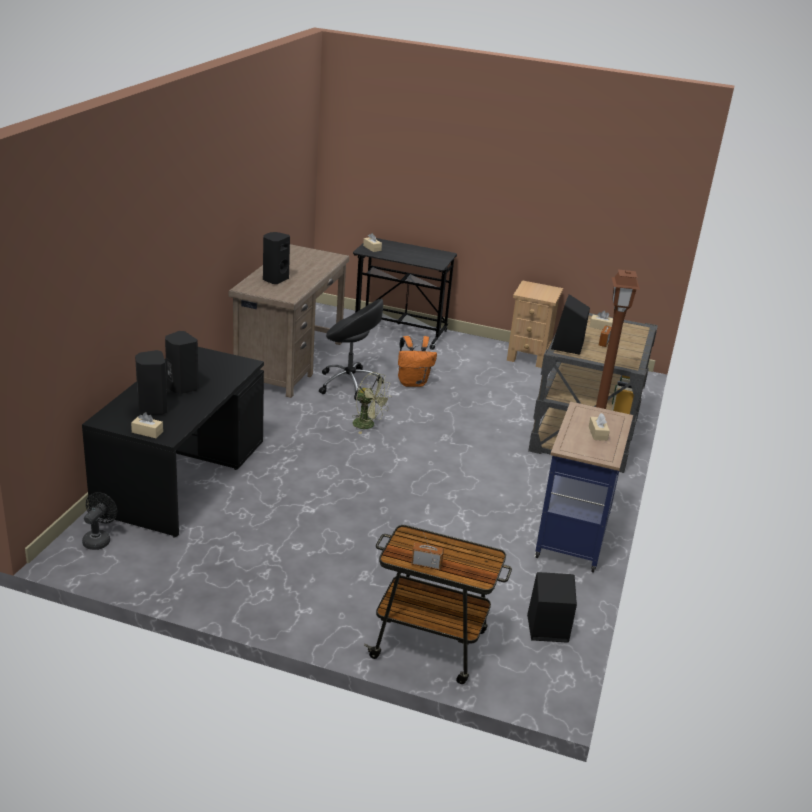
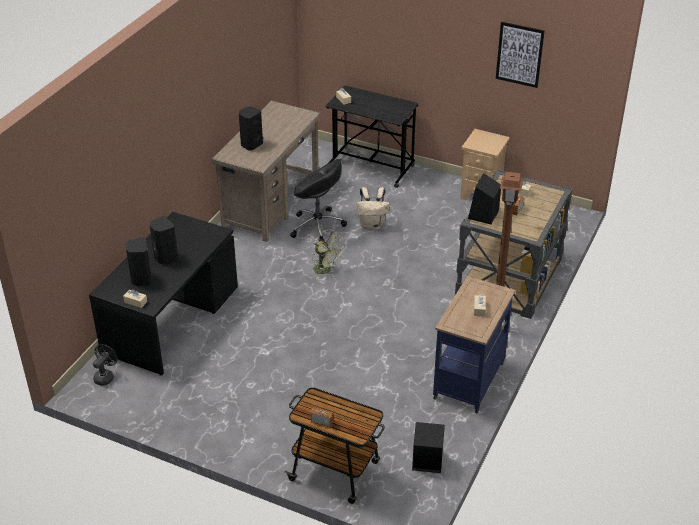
camera: 10 degrees right, 10 degrees up
(413, 383) = (372, 225): orange backpack -> beige backpack
(580, 187) = (519, 54): none -> picture

